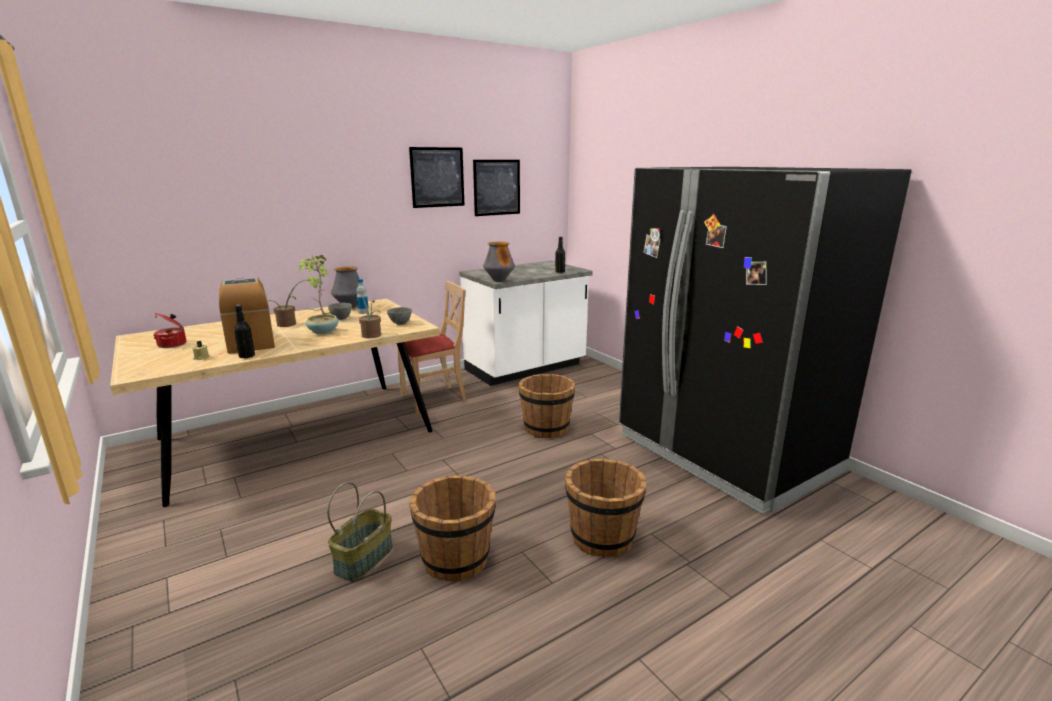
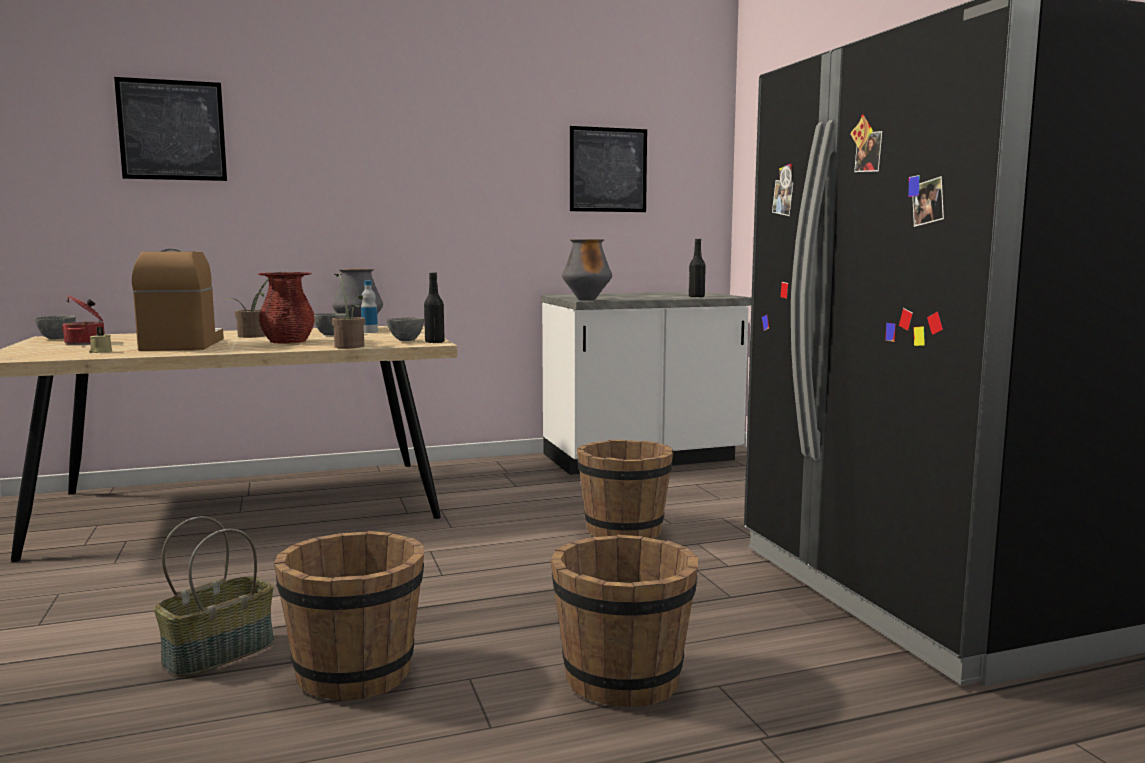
camera: 15 degrees right, 10 degrees down
(141, 339) = (58, 338): none -> grey bowl
(247, 356) = (158, 353): black bottle -> black bottle (434, 342)
(322, 331) = (288, 342): potted plant -> red vase
(433, 399) = (471, 482): beige chair -> none
(437, 177) = (511, 149): picture -> picture (172, 130)

